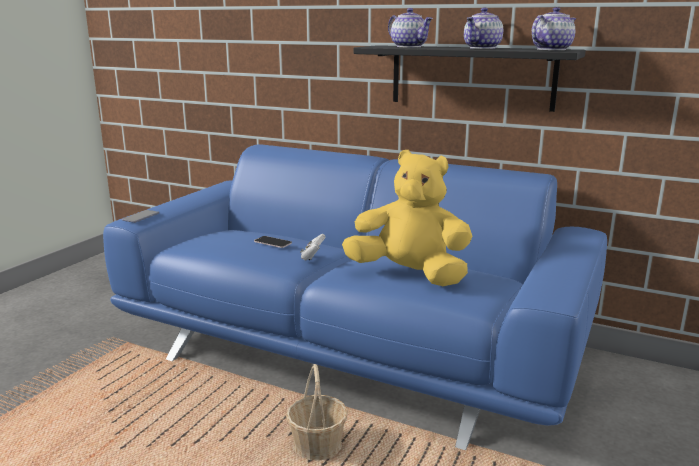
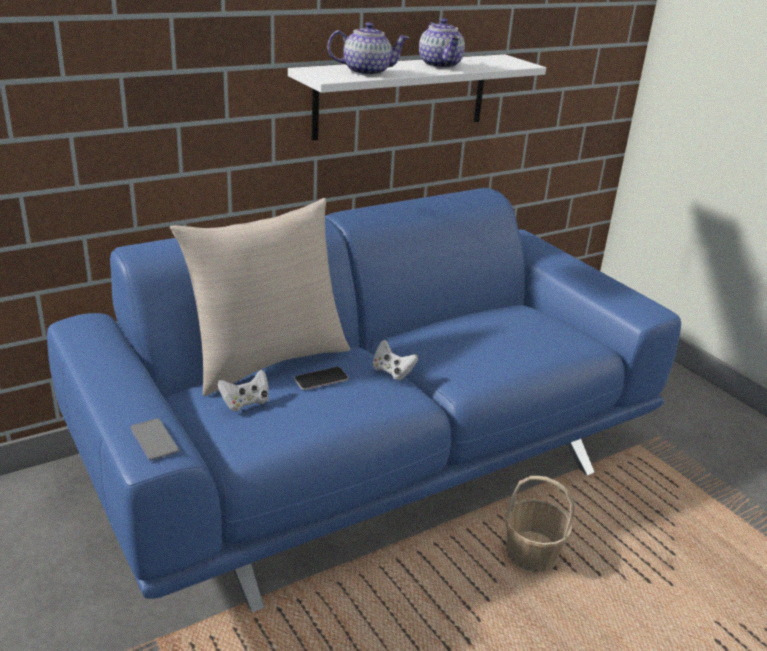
camera: 60 degrees left, 10 degrees up
(223, 235) = (245, 403): none -> white game controller
(286, 232) = (267, 360): none -> beige pillow
(409, 275) = (497, 342): yellow plush toy -> none
(471, 77) = (402, 95): black shelf -> white shelf
(551, 49) = (503, 61): teapot -> none

